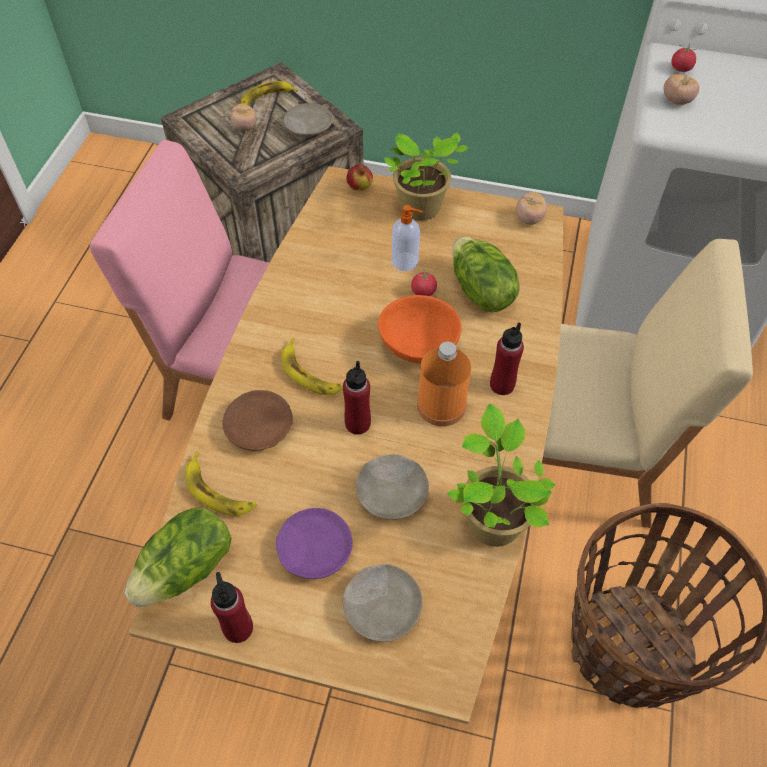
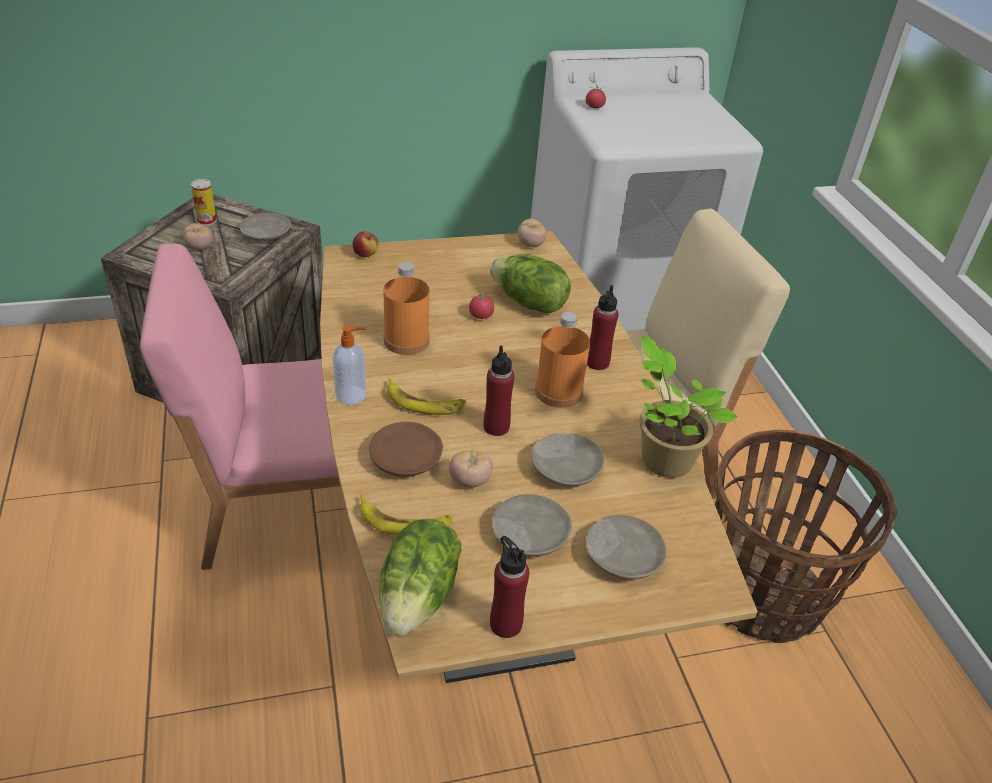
camera: 30 degrees left, 15 degrees down
(266, 98) = (207, 220): banana -> can
(314, 548) = (529, 534): purple plate -> beige plate
(337, 298) = (406, 340): none -> orange bottle
(406, 262) = (449, 298): soap dispenser -> soap dispenser (352, 395)
(419, 346) = (507, 355): orange bowl -> none
(421, 209) = (434, 258): potted plant -> none
(676, 101) = (608, 126): tomato -> tomato (470, 481)

